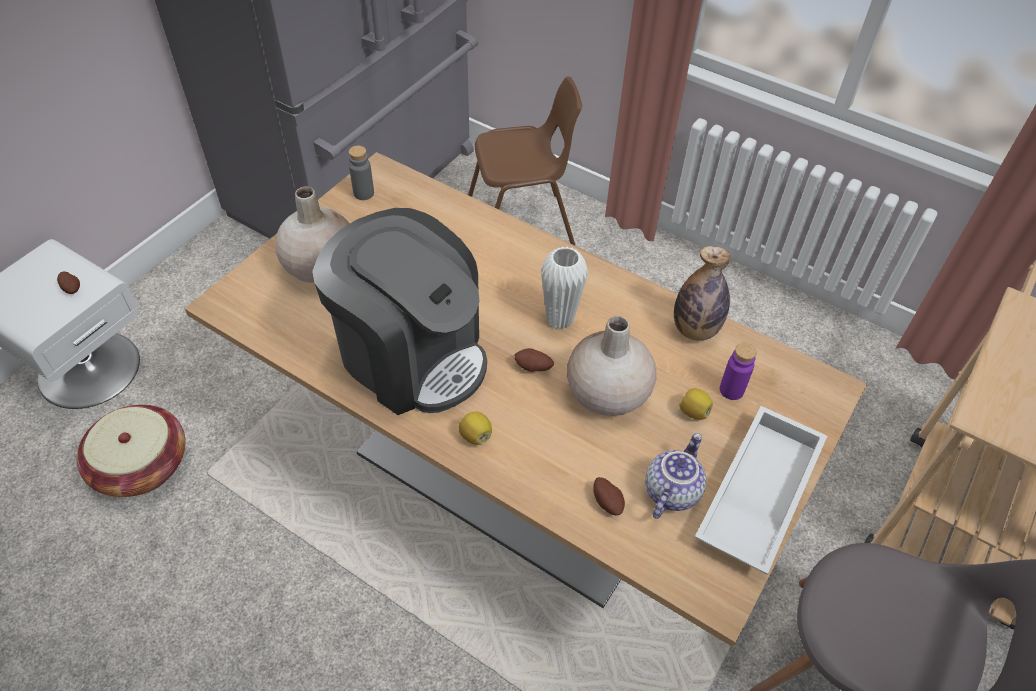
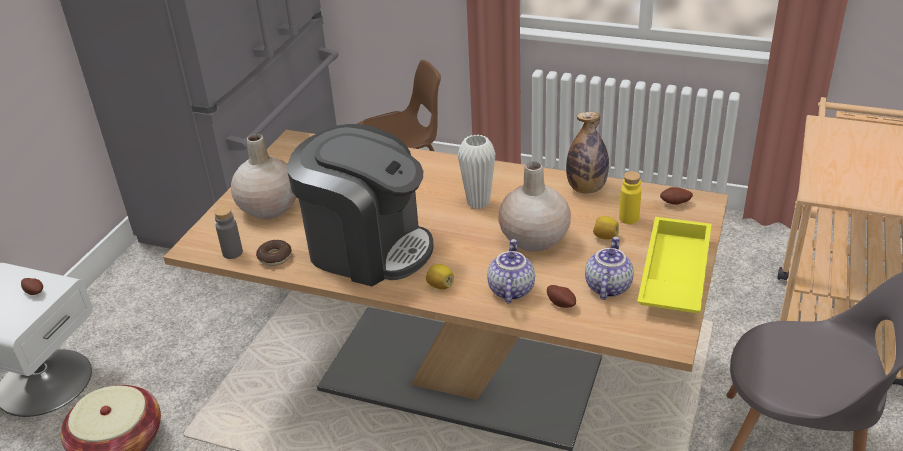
camera: 10 degrees left, 15 degrees down
(304, 342) = (275, 257): none -> donut
(363, 193) = (286, 156): grey bottle -> grey bottle (232, 253)
(533, 368) = (469, 236): potato -> potato (675, 203)
(554, 464) = (510, 289): none -> teapot
(731, 390) = (629, 218): purple bottle -> yellow bottle
(756, 493) = (672, 274): white tray -> yellow tray

